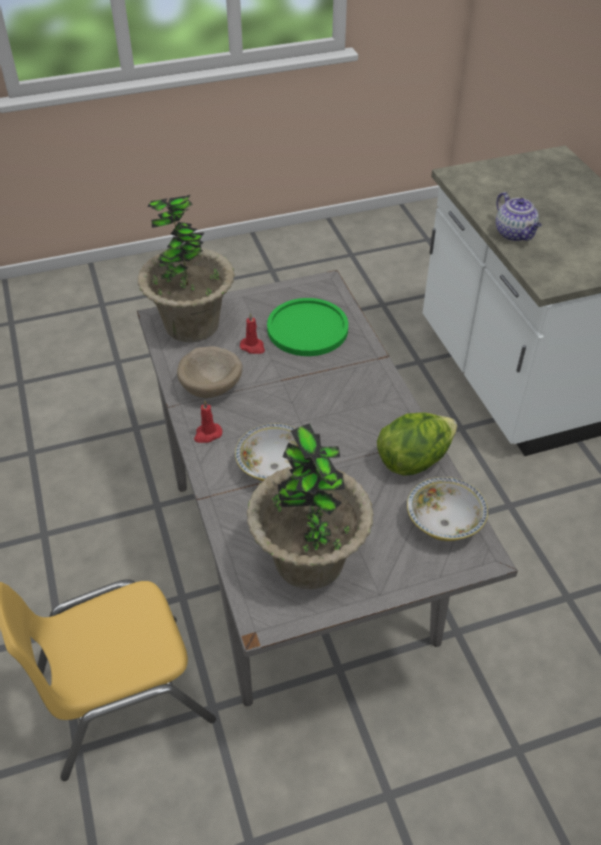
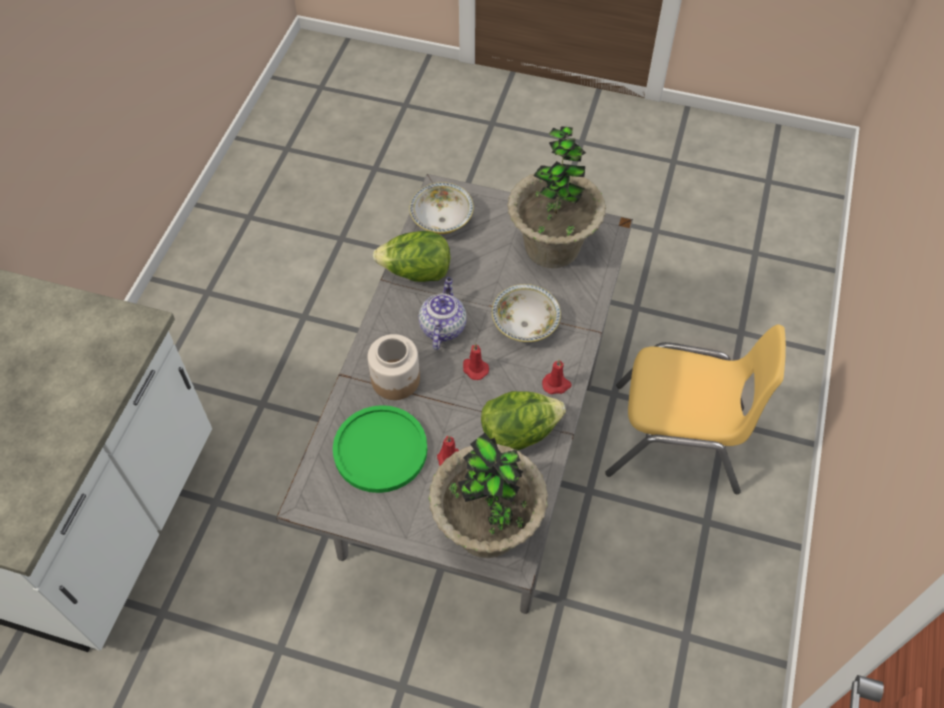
camera: 145 degrees left, 10 degrees up
(213, 387) = (519, 432): beige bowl -> lettuce
(287, 411) = (474, 368): none -> red candle
(342, 373) = (396, 379): none -> jar
(515, 234) = (87, 401): teapot -> teapot (442, 327)

